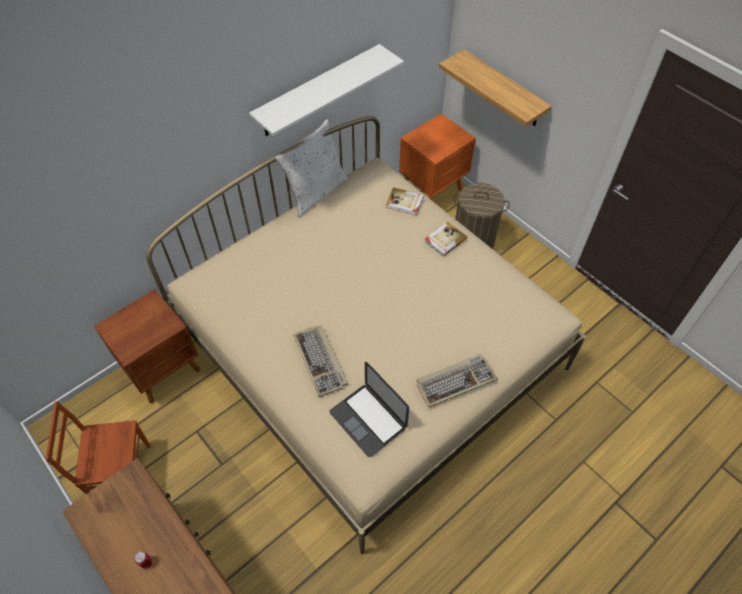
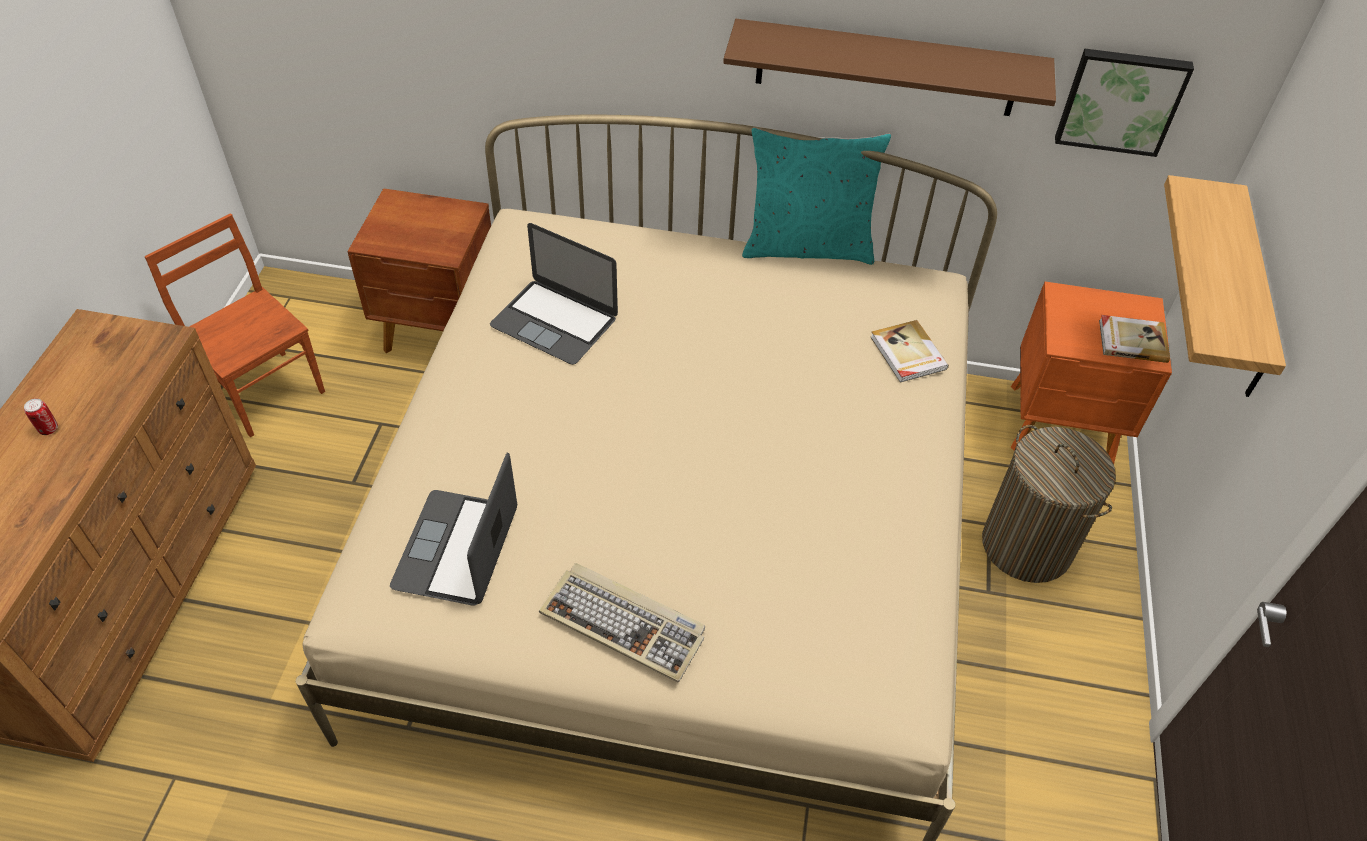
camera: 50 degrees right, 5 degrees down
(271, 307) = (554, 321): none -> laptop
(315, 192) = (807, 246): white pillow -> turquoise pillow
(318, 91) = (886, 68): white shelf -> brown shelf
(320, 361) = (511, 430): keyboard -> none
(406, 45) = (1121, 100): none -> picture
(444, 240) = (891, 447): book -> book (1132, 340)

